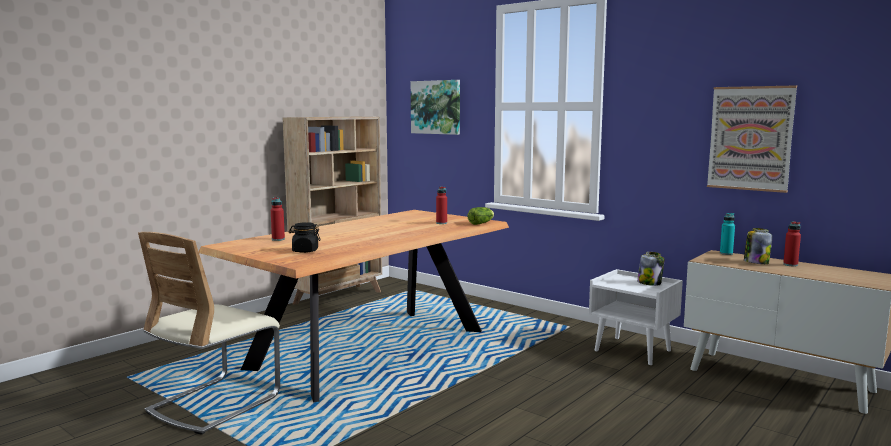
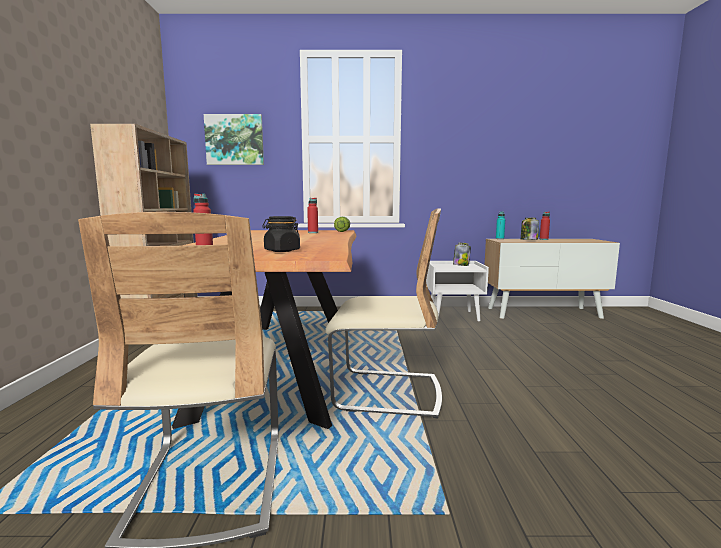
camera: 40 degrees left, 0 degrees up
(397, 396) = (387, 393): none -> beige chair
(750, 138) = (507, 161): picture -> none

